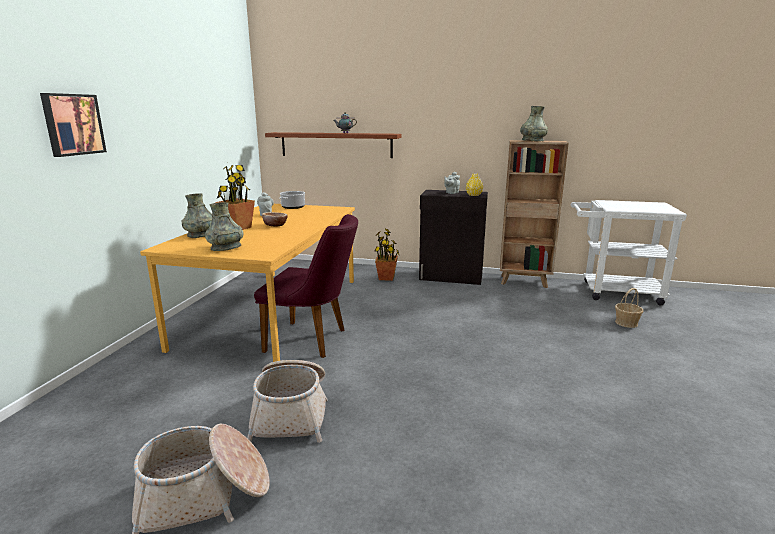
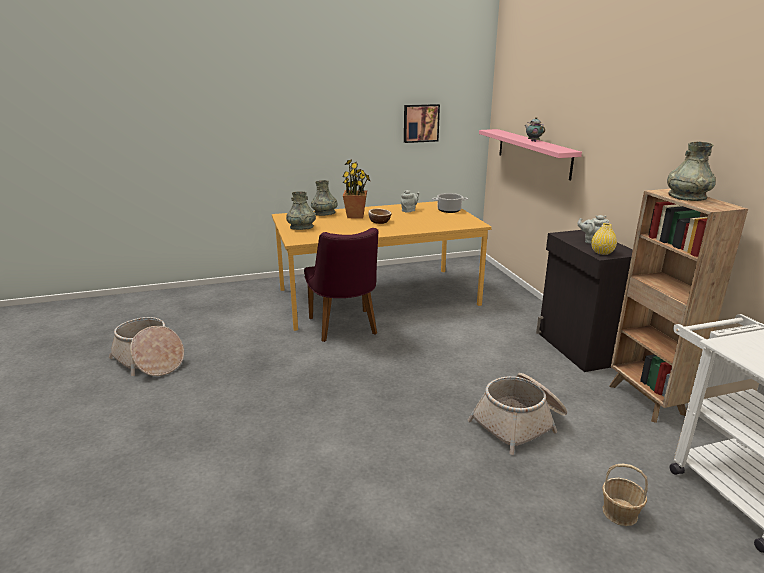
camera: 60 degrees right, 5 degrees up
(72, 124) = (258, 120): picture -> picture (420, 123)
(291, 413) = (240, 356): basket -> basket (520, 423)
(336, 145) = (533, 152): brown shelf -> pink shelf
(386, 278) = (516, 316): potted plant -> none

